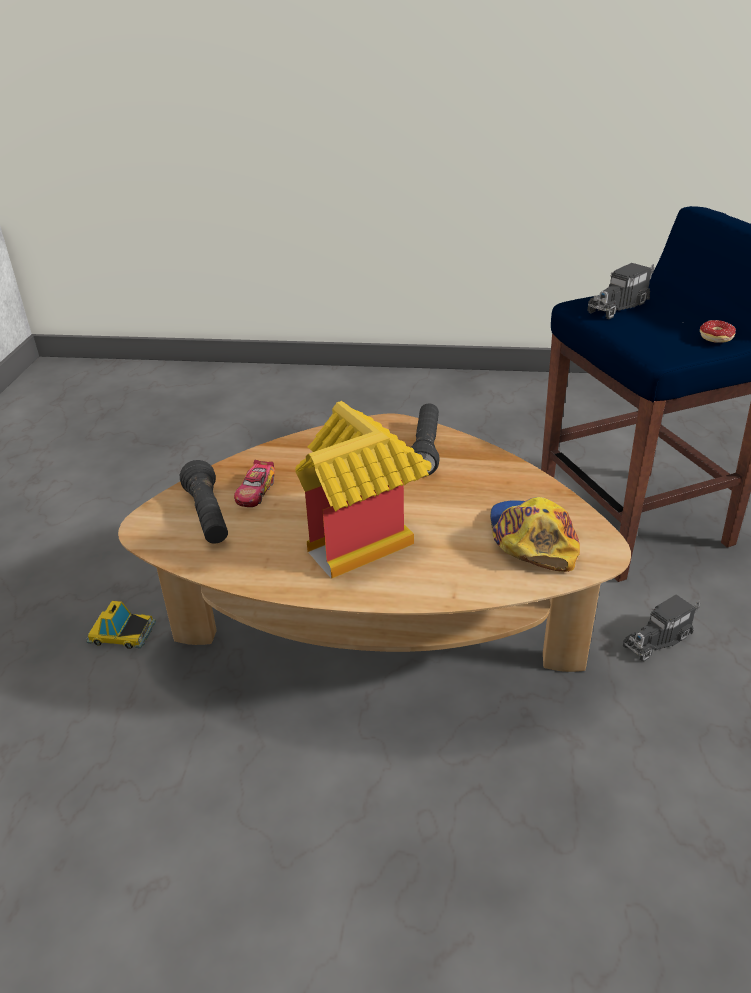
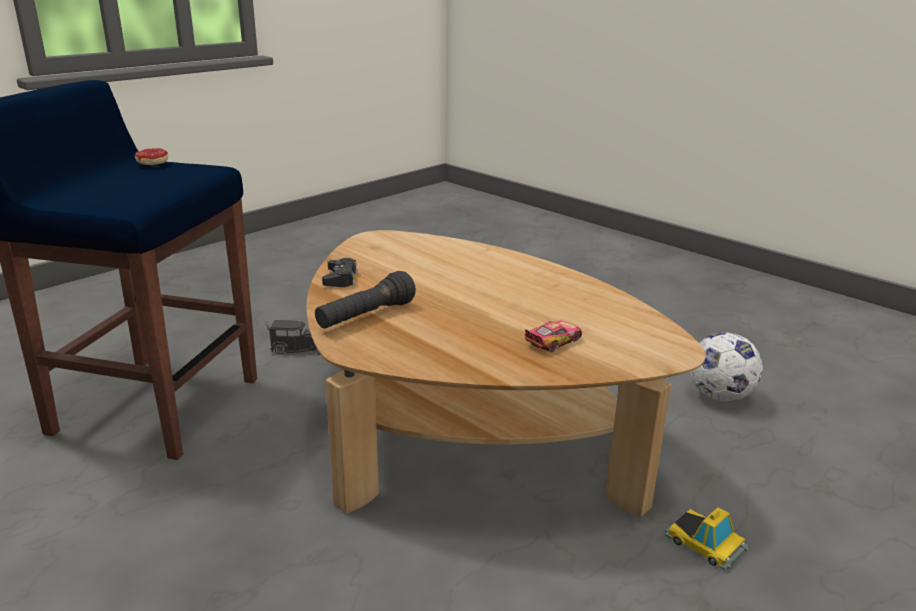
camera: 145 degrees left, 10 degrees down
(135, 859) = (719, 396): none -> football
(208, 516) = (612, 338): black flashlight -> none
(363, 540) = (504, 285): toy house -> none
(513, 475) = (340, 278): none -> black game controller
(531, 539) = (400, 252): cap -> none
(619, 305) = (113, 195): toy truck -> none

